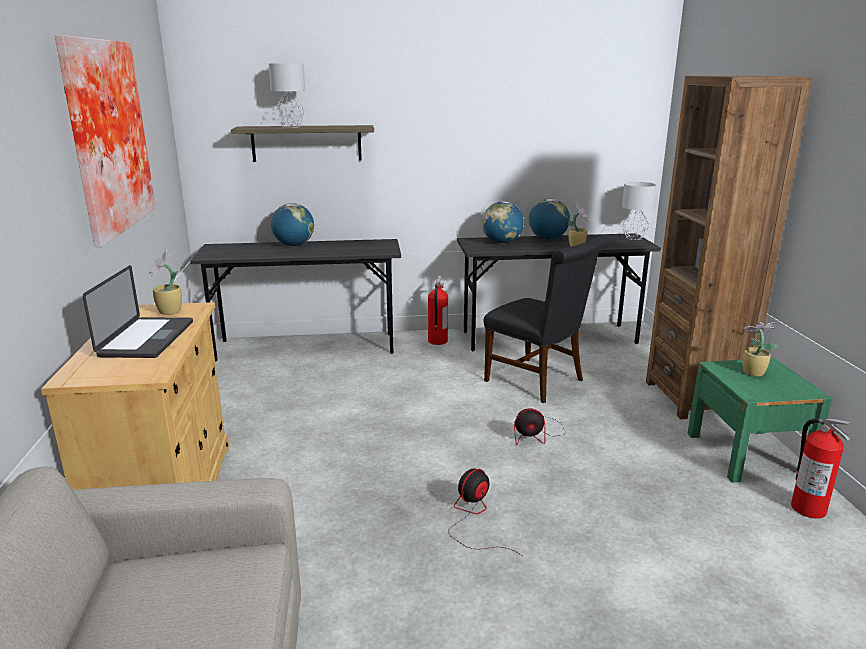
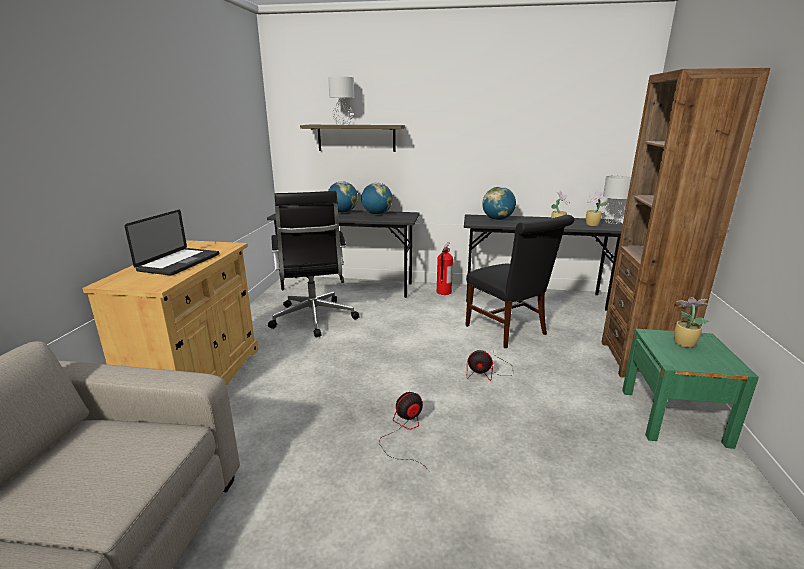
camera: 15 degrees right, 0 degrees up
(103, 137) = (183, 120): picture -> none
(169, 312) = (212, 247): potted plant -> potted plant (592, 225)
(283, 396) = (313, 319): none -> black office chair
(547, 239) = (537, 219): globe -> globe (377, 214)
(808, 508) = (718, 478): fire extinguisher -> none

